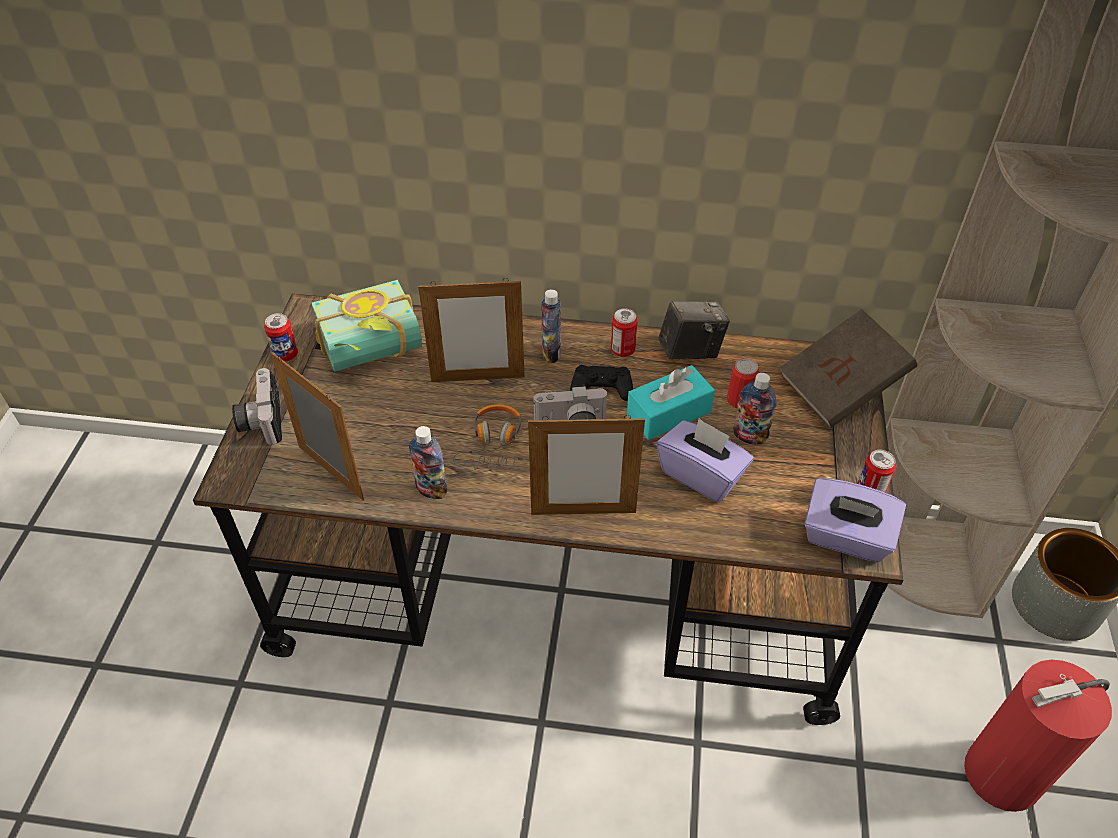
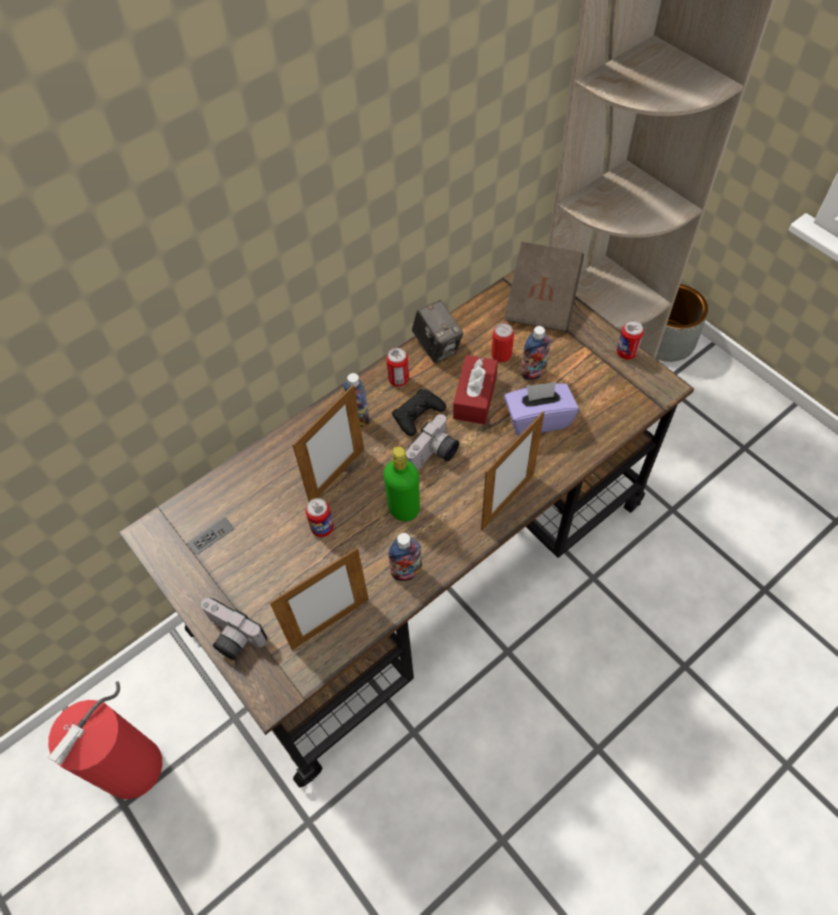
camera: 45 degrees left, 10 degrees up
(286, 355) = (182, 578): can -> can (322, 528)
(330, 473) = (330, 624): picture frame -> picture frame turned 150 degrees clockwise
(373, 353) = (244, 520): book -> none
(493, 444) = (404, 509): headphones -> green bottle
(669, 413) = (475, 397): turquoise tissue box -> red tissue box
(690, 351) = (437, 346): camera -> camera turned 120 degrees clockwise
(846, 538) = (645, 389): purple tissue box -> none
(1006, 773) = (732, 449): fire extinguisher -> fire extinguisher (134, 764)

